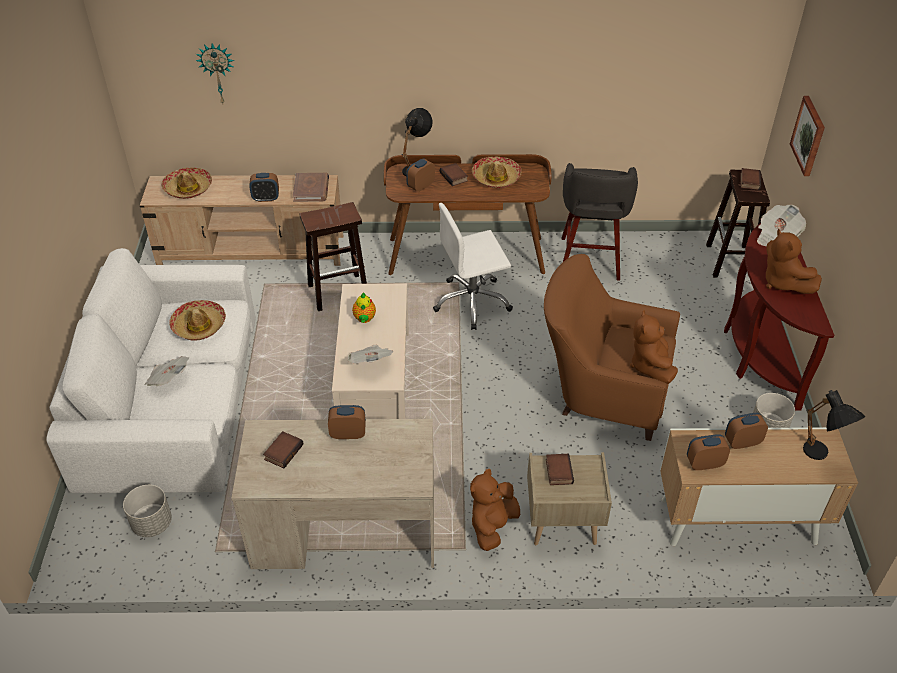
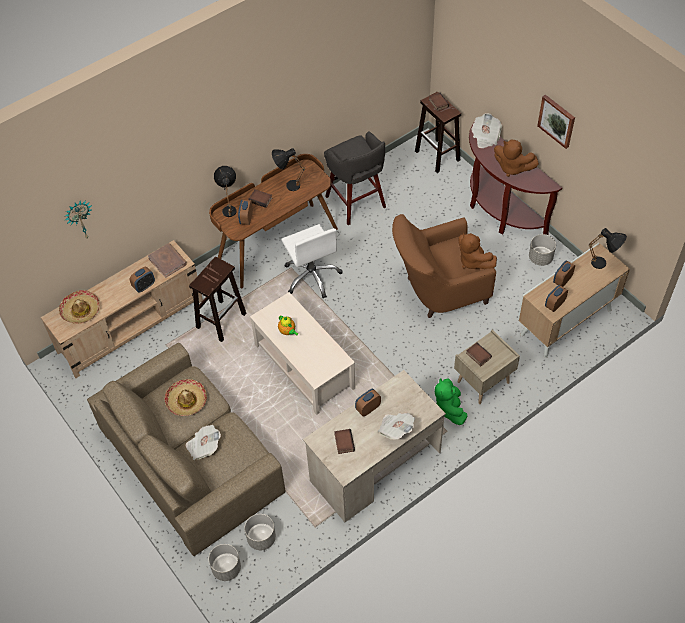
camera: 35 degrees left, 10 degrees up
(88, 529) = (226, 568): none -> grey planter
(173, 401) = (192, 460): white sofa -> brown sofa
(370, 363) = (320, 357): newspaper -> newspaper (395, 429)
(472, 302) = (312, 276): white office chair -> white office chair turned 60 degrees counterclockwise
(492, 526) = (449, 408): brown plush toy -> green plush toy
(496, 178) = (287, 185): hat -> black table lamp
(809, 136) = (480, 67): picture -> picture (557, 120)

